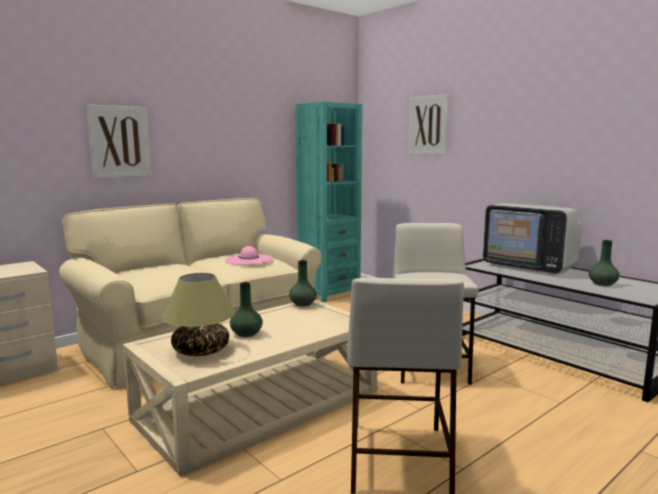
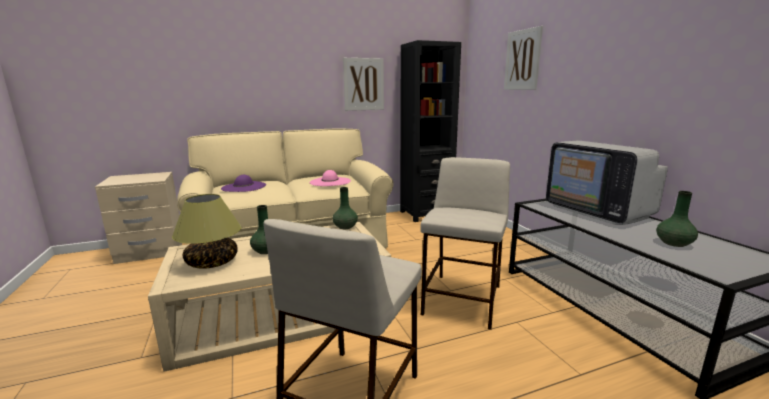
camera: 20 degrees right, 5 degrees up
(119, 141) = (238, 79): picture -> picture (363, 84)
(151, 272) = (244, 187): none -> purple hat
(328, 293) = (426, 214): turquoise bookcase -> black bookcase

